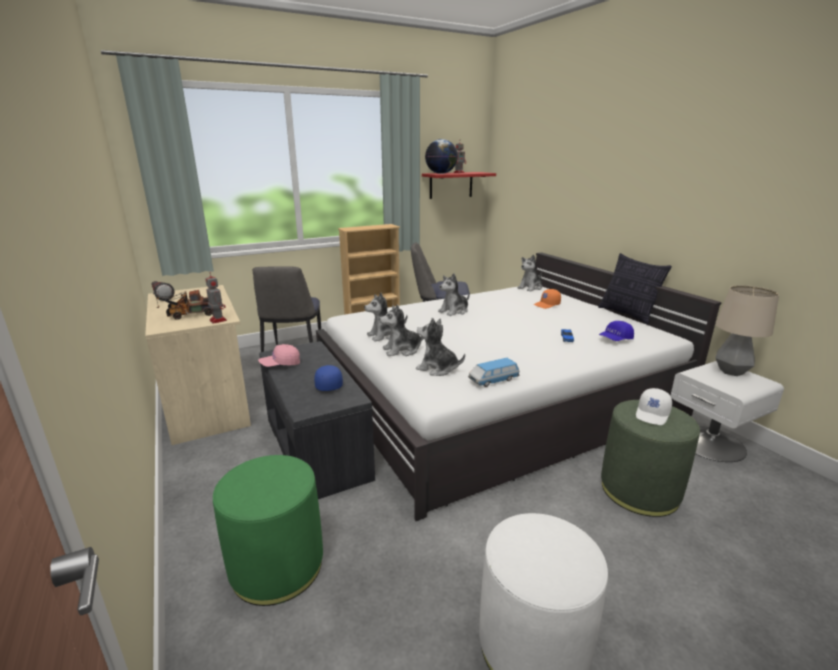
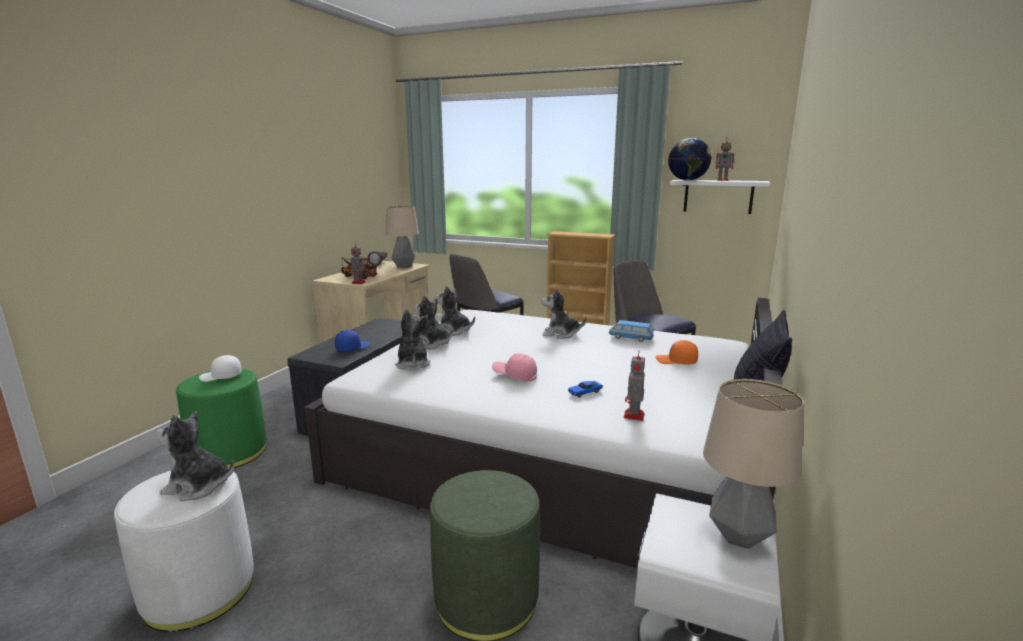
camera: 50 degrees right, 5 degrees down
(203, 293) = (404, 266): none -> table lamp
(280, 364) = (366, 327): pink cap -> pink cap (514, 375)
(451, 185) = (718, 196): red shelf -> white shelf
(493, 380) = (417, 388): toy car -> toy car (630, 338)
(530, 287) = (719, 342): plush toy -> plush toy (198, 486)
(615, 339) = (633, 416): blue cap -> toy robot
(653, 414) = (489, 494): white cap -> white cap (221, 376)

